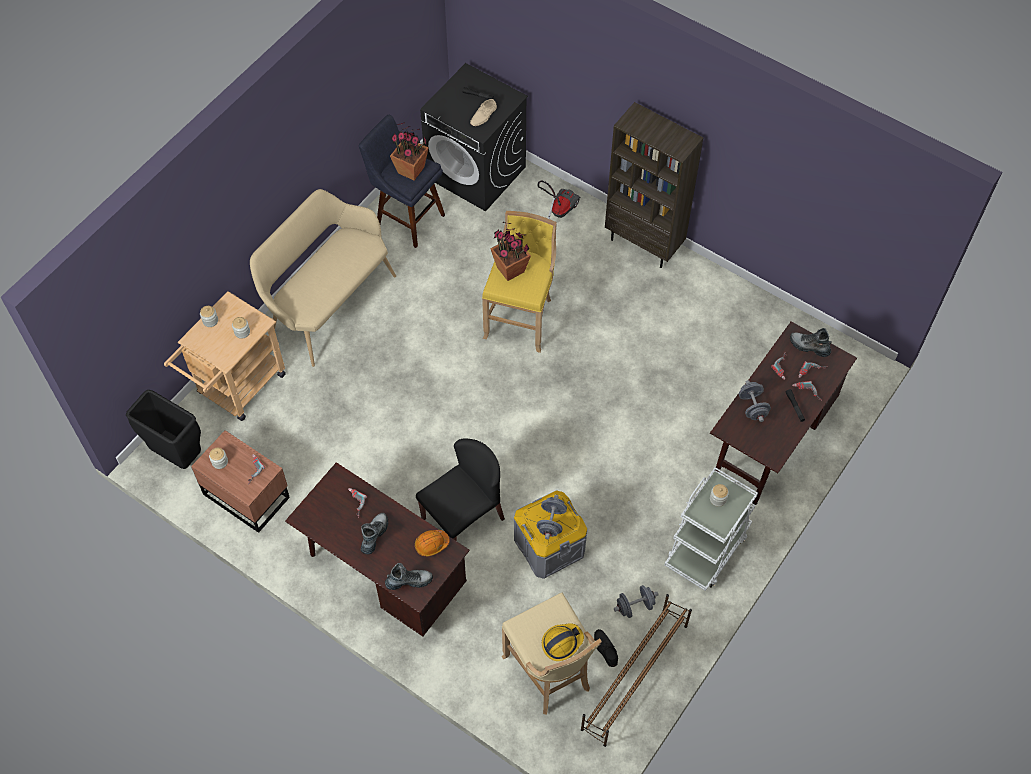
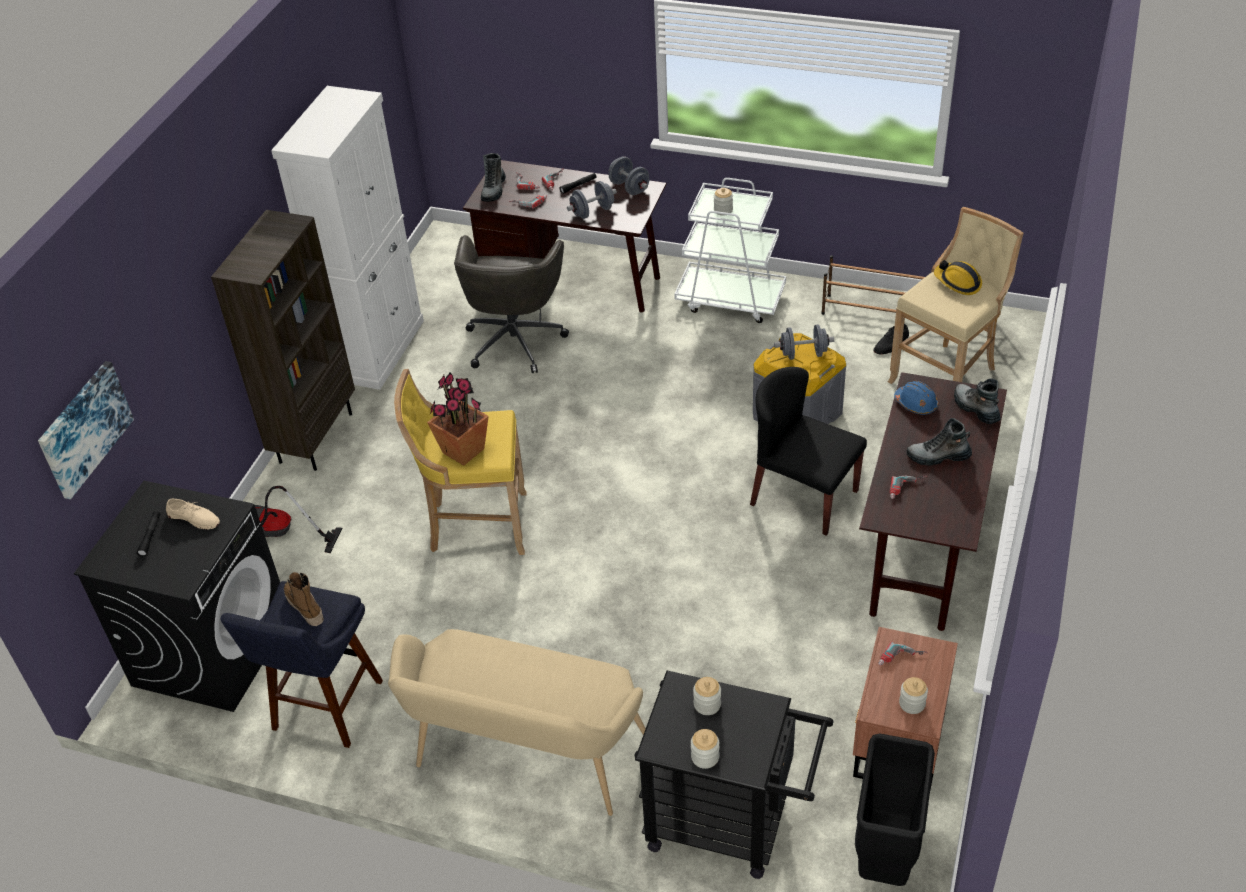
camera: 105 degrees left, 15 degrees down
(236, 389) = (730, 824): beige cart -> black cart
(411, 170) = (304, 607): potted plant -> boot
(431, 544) = (916, 404): orange hard hat -> blue hard hat
(513, 37) = (84, 428): none -> picture
(635, 606) = (829, 334): grey dumbbell -> grey dumbbell (629, 188)
(708, 383) = (515, 339): none -> grey office chair
(728, 294) = (378, 349): none -> white cabinet

